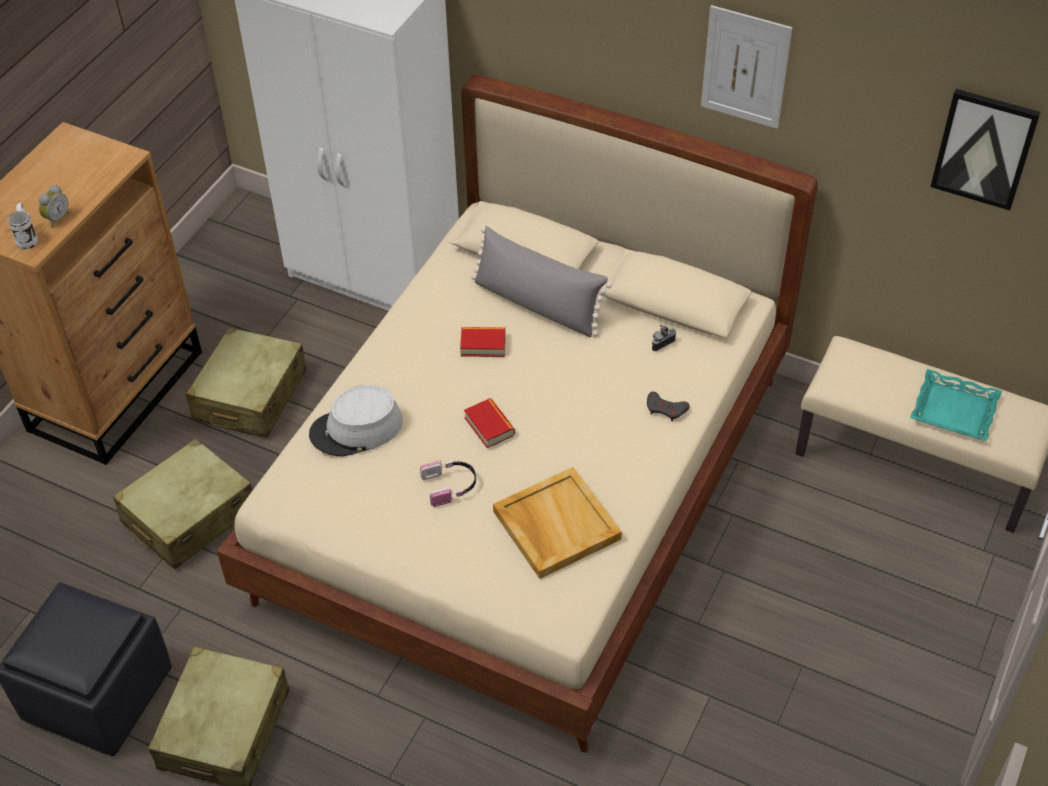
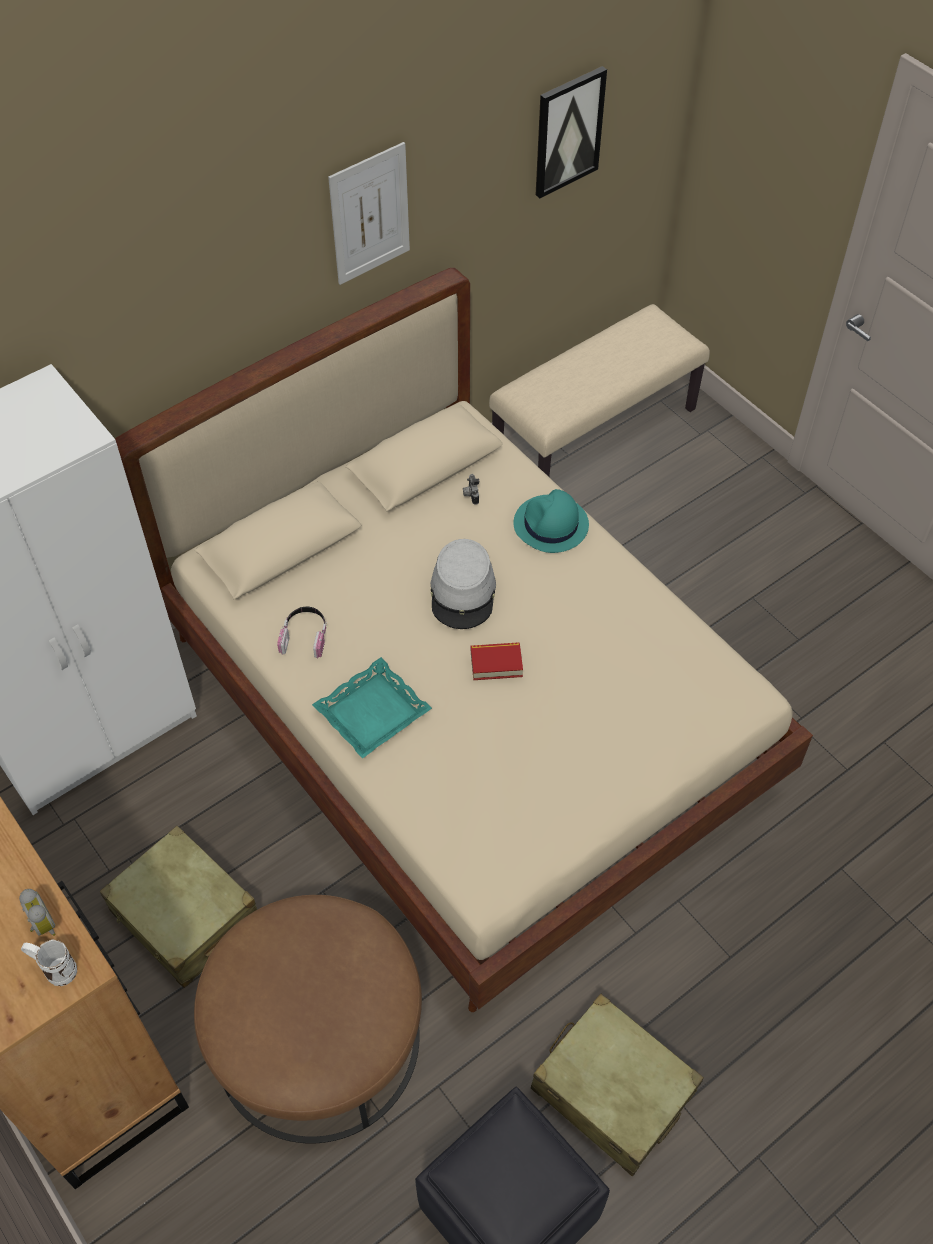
camera: 65 degrees left, 5 degrees up
(188, 516) = (318, 1038): beige suitcase -> brown ottoman
(356, 429) = (435, 777): grey hat -> grey hat (463, 592)
(450, 486) = (551, 724): headphones -> headphones (305, 636)
(483, 345) = (386, 629): book -> none
(537, 304) = (359, 565): grey pillow -> none
(555, 525) = (641, 660): beige tray -> none
(666, 409) = (550, 525): grey game controller -> turquoise hat
(953, 411) = (624, 359): turquoise tray -> turquoise tray (373, 713)

